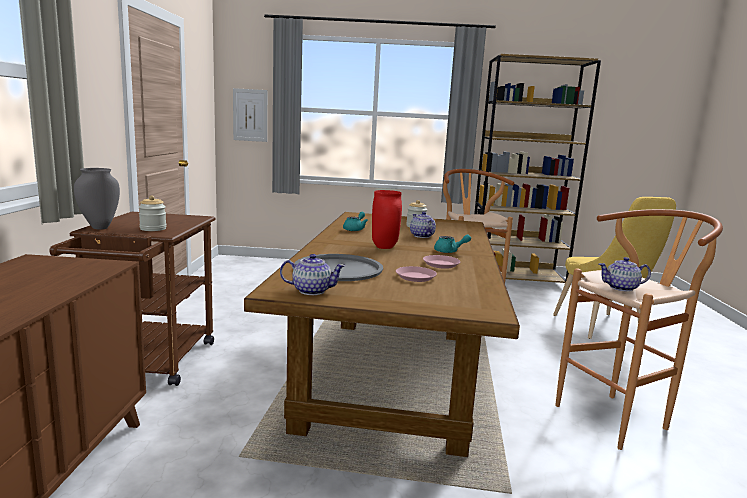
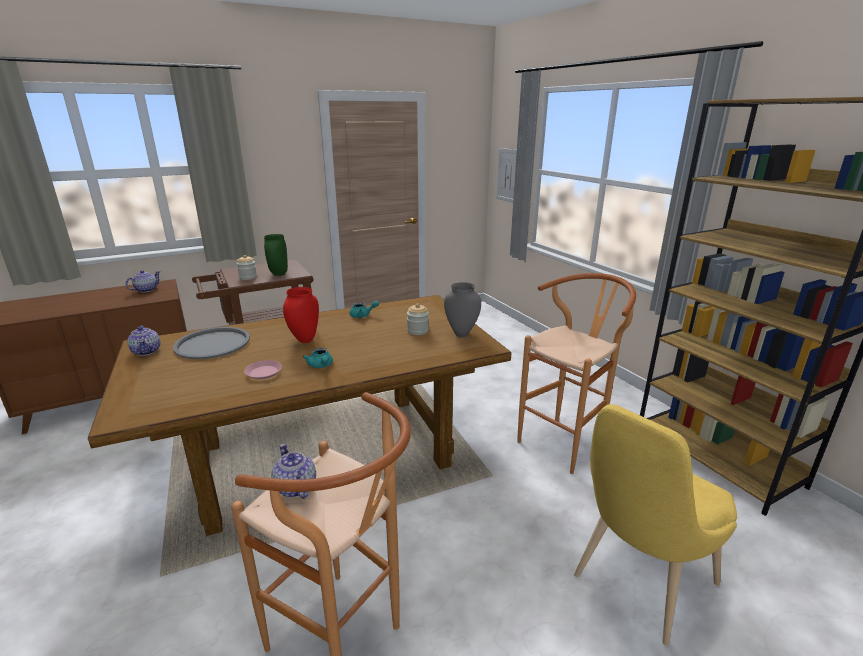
camera: 60 degrees right, 10 degrees up
(100, 228) = (235, 270): grey vase -> grey vase (461, 335)
(175, 221) = (278, 274): none -> green vase
(416, 277) = (209, 372): pink plate -> none
(421, 236) = (375, 342): teapot -> teapot (146, 290)

